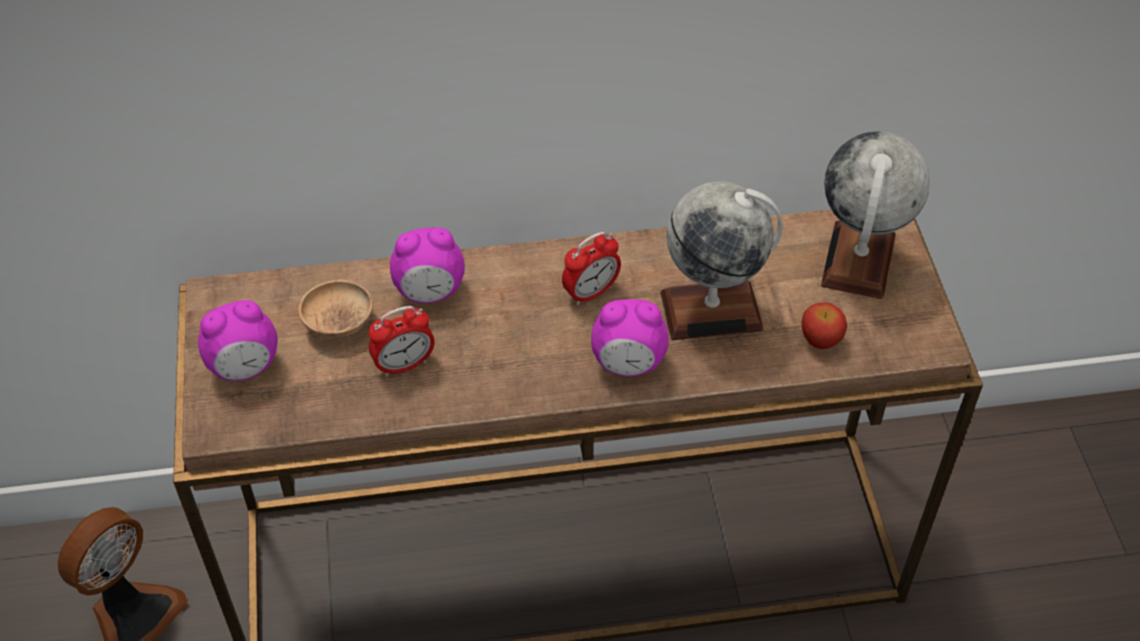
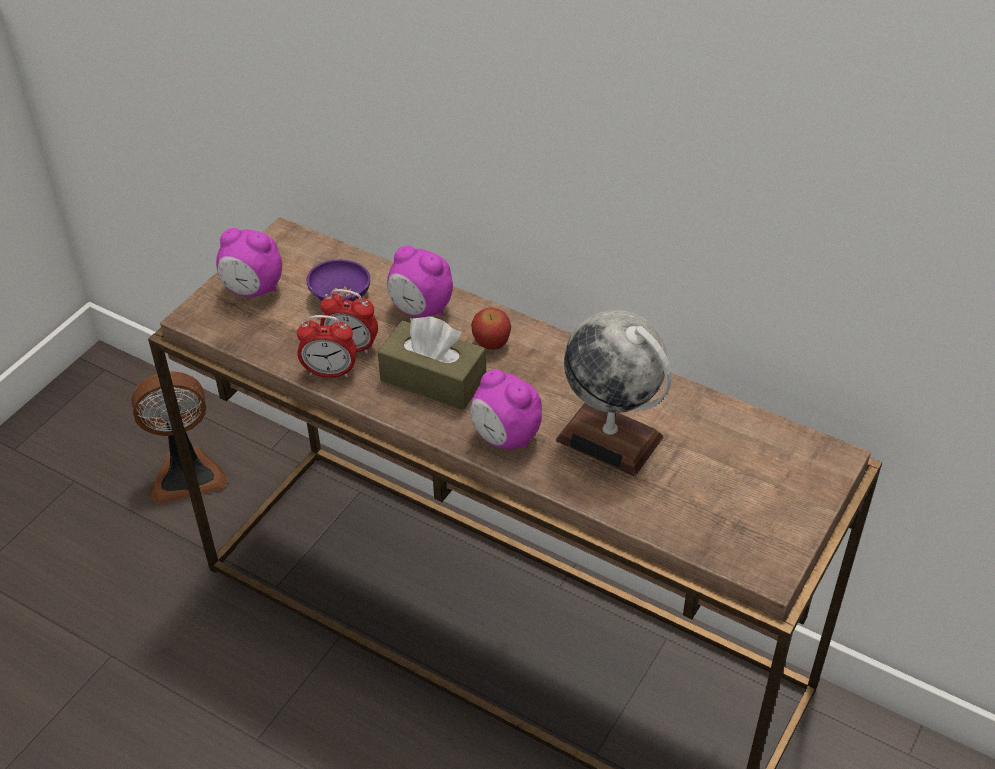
camera: 40 degrees right, 5 degrees down
(338, 322) = (340, 295): brown bowl -> purple bowl
(511, 349) = (433, 379): none -> brown tissue box
(590, 292) = (532, 374): alarm clock -> alarm clock (330, 372)
(820, 340) = (673, 510): apple -> apple (491, 343)
(859, 260) = (774, 472): globe -> none

